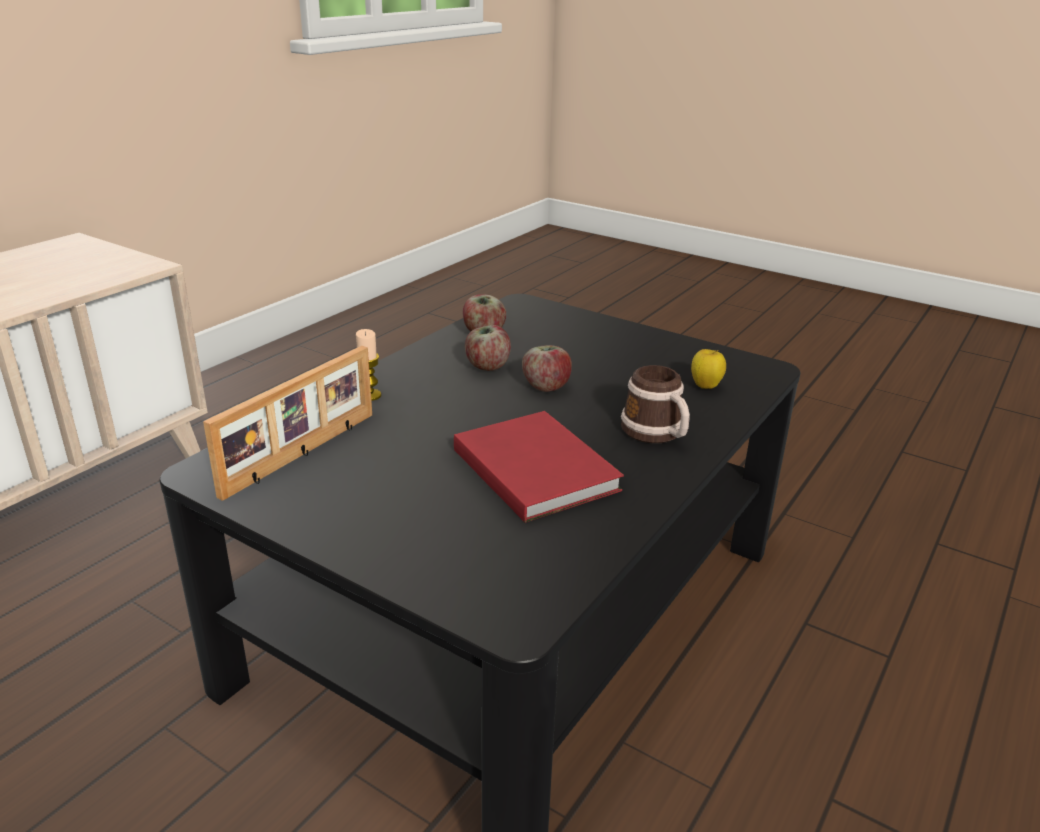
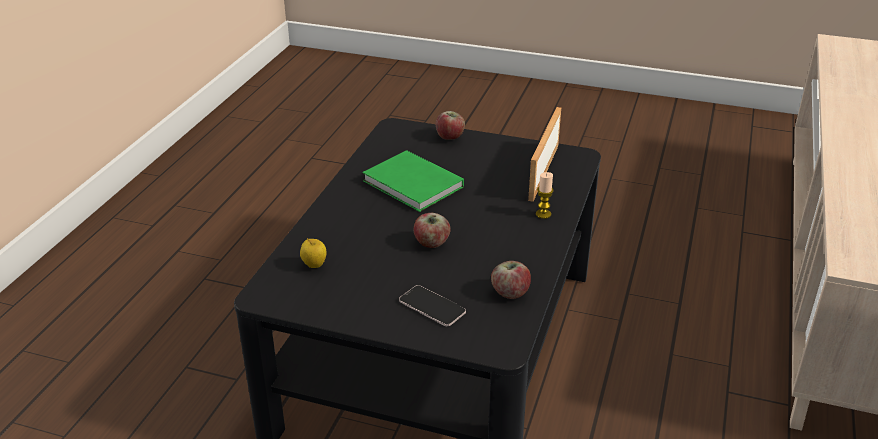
camera: 165 degrees right, 5 degrees up
(487, 366) = (484, 254): apple -> apple (450, 137)
(535, 467) = (413, 185): red book -> green book
(574, 335) = (432, 306): none -> phone
(657, 434) = (347, 218): mug -> none

